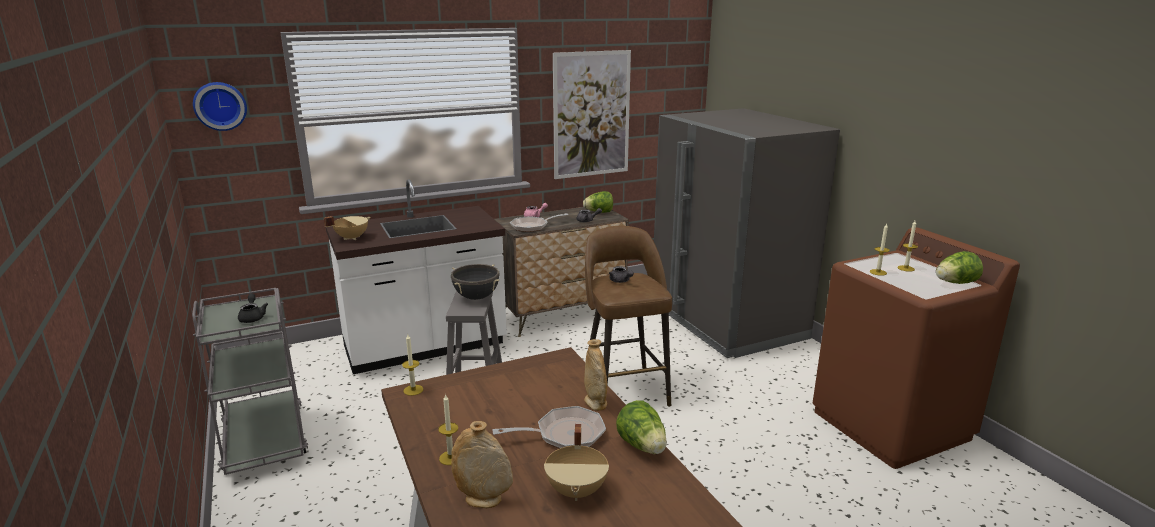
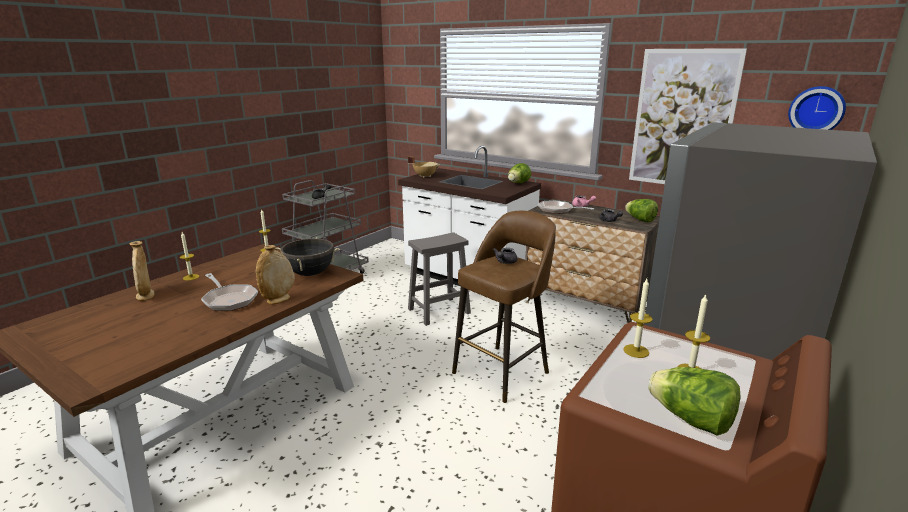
camera: 60 degrees right, 0 degrees up
(220, 106) = (406, 77): wall clock -> wall clock (816, 110)
(476, 297) = (446, 240): black cooking pot -> black cooking pot (310, 273)
(577, 490) = (158, 319): beige cooking pot -> none
(642, 446) = (221, 328): lettuce -> lettuce (518, 183)

